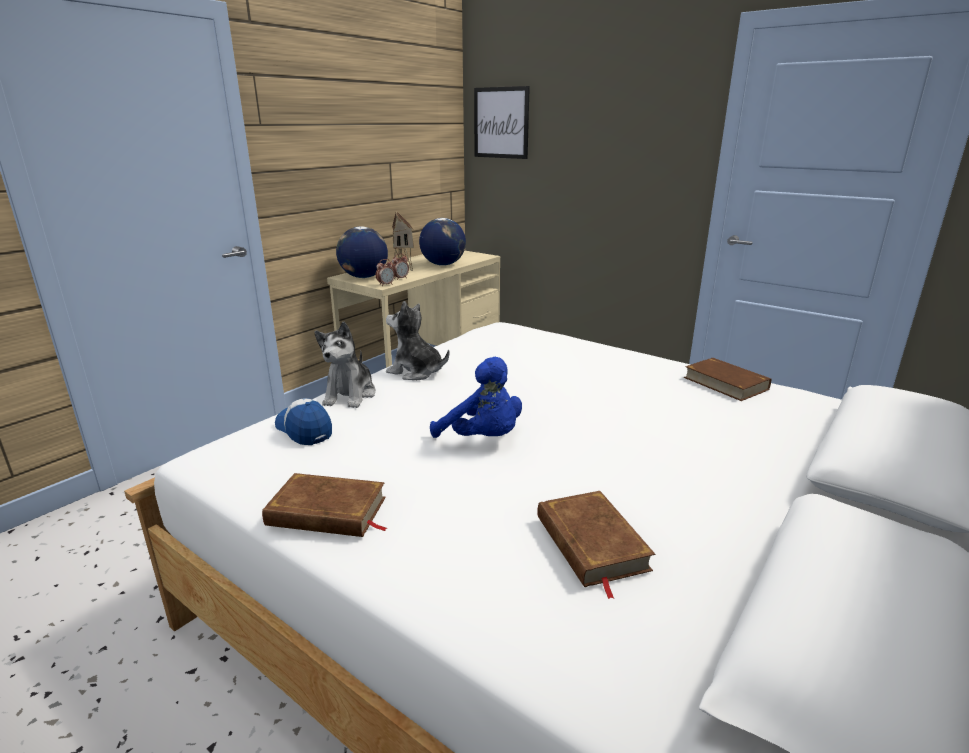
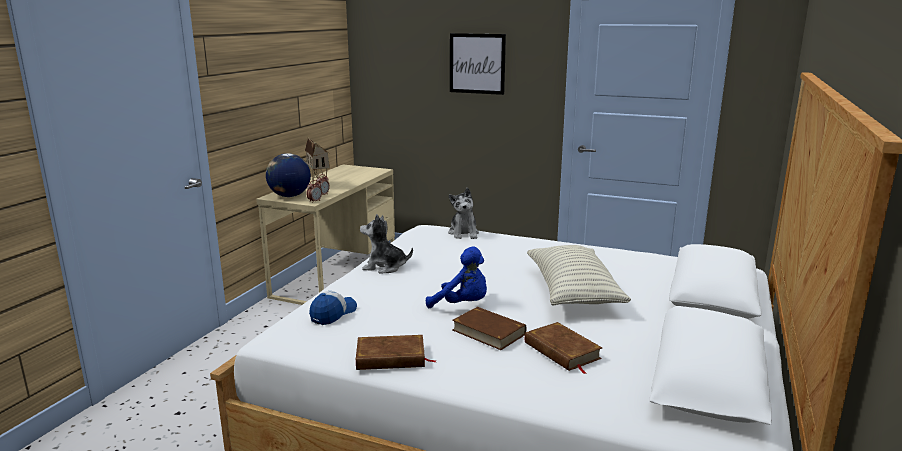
camera: 15 degrees left, 5 degrees down
(304, 430) = (333, 314): cap -> cap turned 90 degrees clockwise
(350, 395) = (347, 288): plush toy -> plush toy (463, 233)
(443, 264) = (350, 180): globe -> none
(501, 123) = (384, 59): picture -> picture (477, 63)
(655, 439) = (573, 292): none -> pillow
(725, 383) = (603, 253): brown book -> brown book (488, 332)

